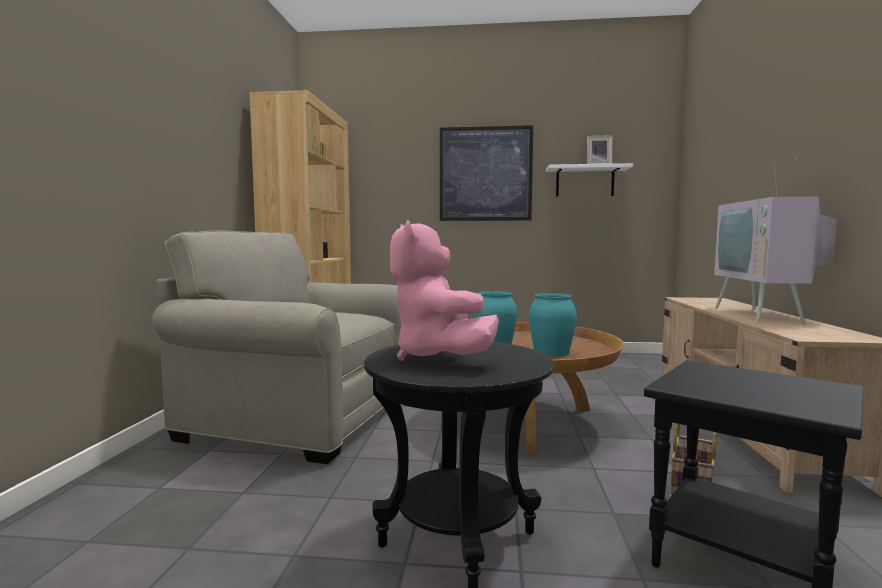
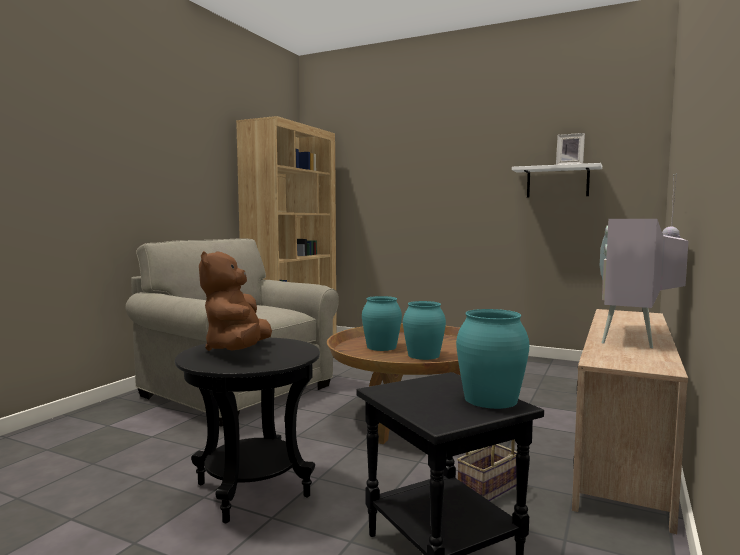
camera: 20 degrees right, 0 degrees up
(438, 357) = (238, 350): pink plush toy -> brown plush toy
(485, 174) = (457, 176): picture -> none
(796, 382) = (490, 399): none -> turquoise vase

